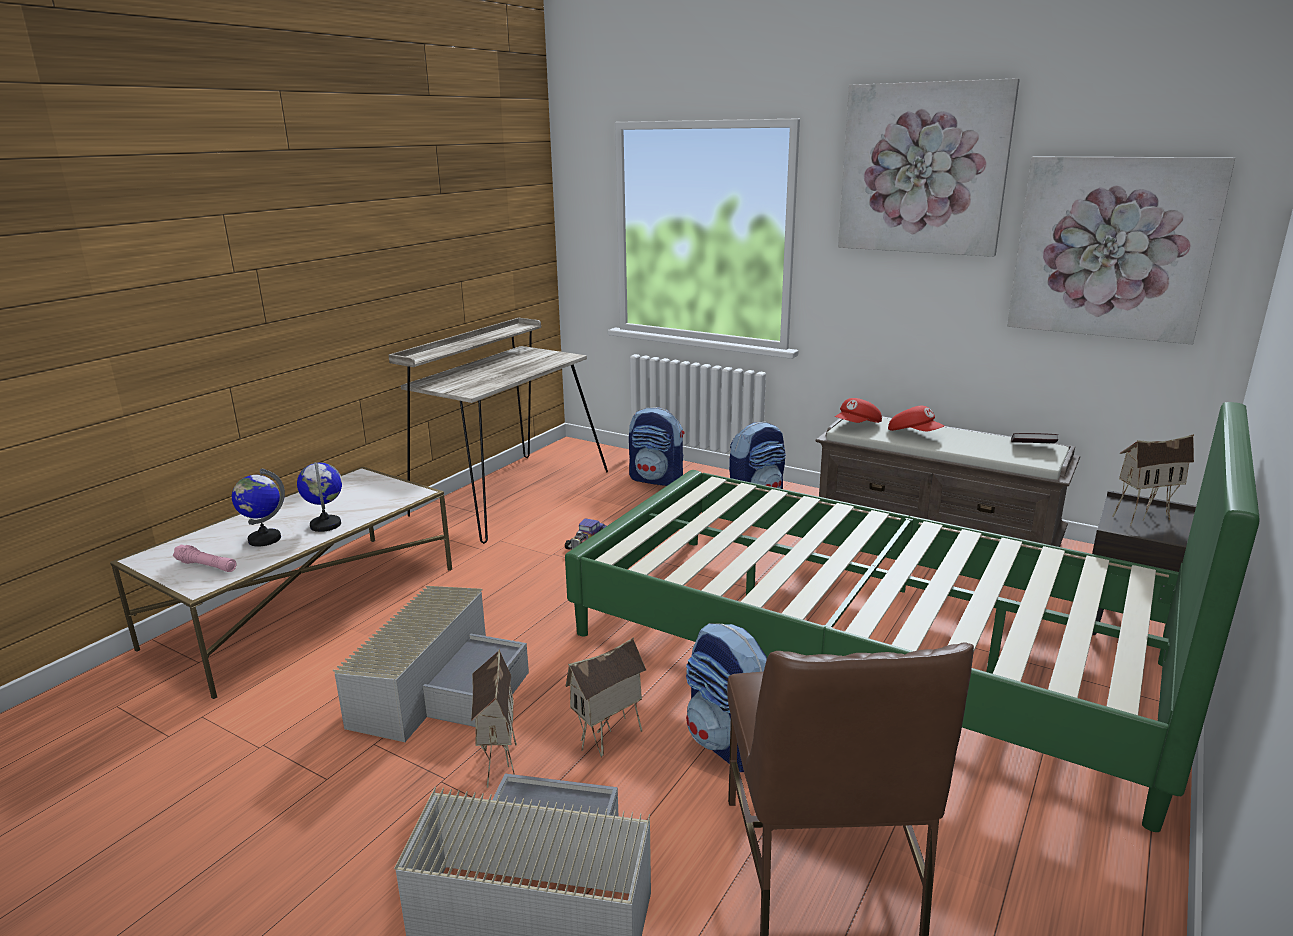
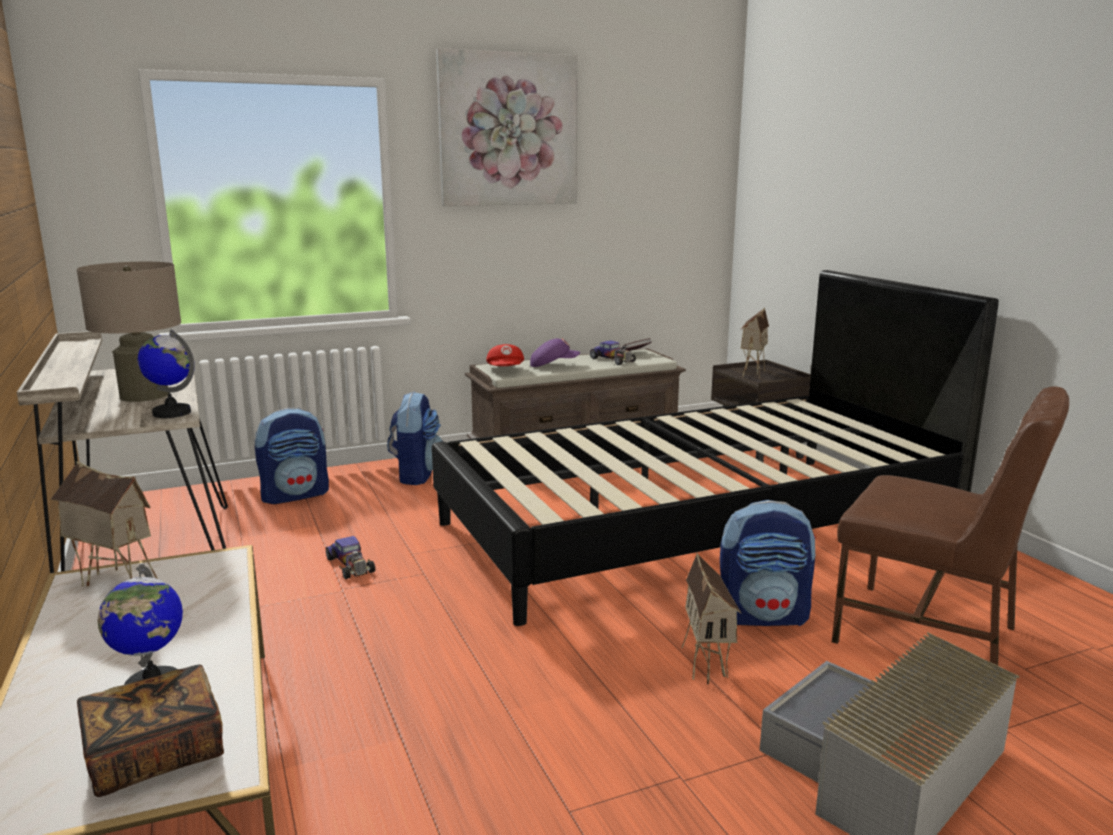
camera: 55 degrees left, 5 degrees down
(206, 566) = (155, 754): pink flashlight -> book
(326, 525) = (199, 633): globe -> globe (172, 413)
(440, 686) = (509, 733): grey storage box -> none
(497, 761) = (681, 735): toy house -> toy house (114, 584)
(500, 373) = (144, 395): none -> beige table lamp
(865, 649) = (697, 526): green bed -> black bed
(914, 434) = (553, 365): red cap -> purple cap
(989, 447) = (612, 360): none -> toy car
(1112, 248) = (649, 190): picture -> none

